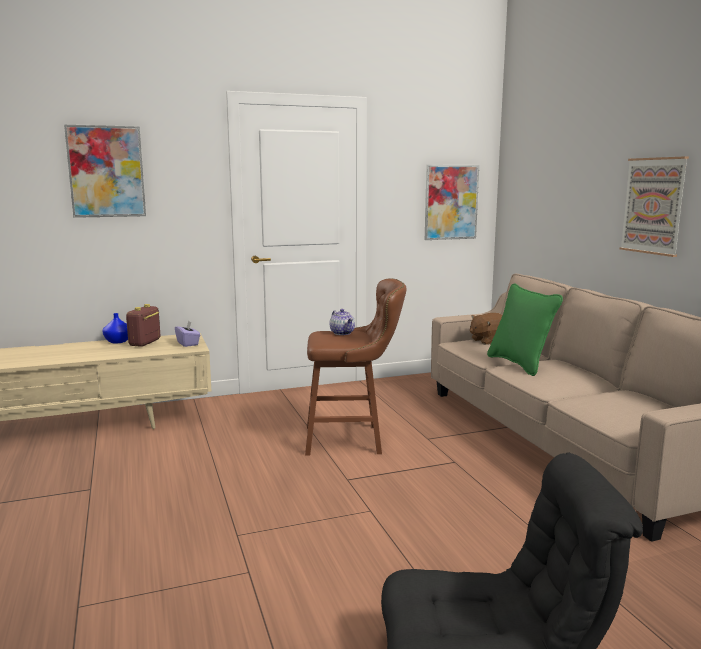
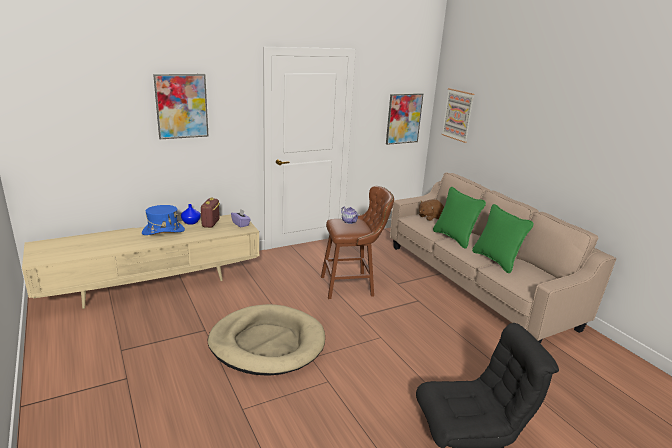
camera: 10 degrees left, 10 degrees up
(70, 349) = (163, 231): none -> blue hat
(176, 511) = (267, 343): none -> beige dog bed
(583, 391) = (496, 260): none -> green pillow
(653, 206) = (541, 147): picture -> picture (458, 115)

